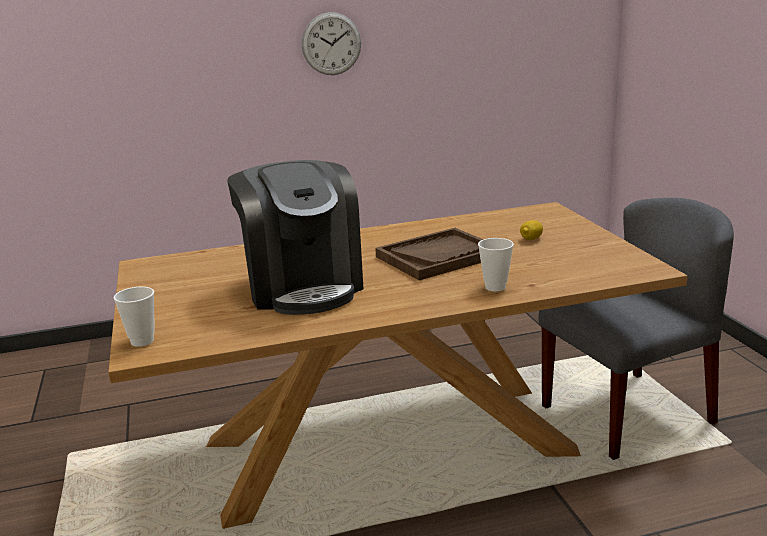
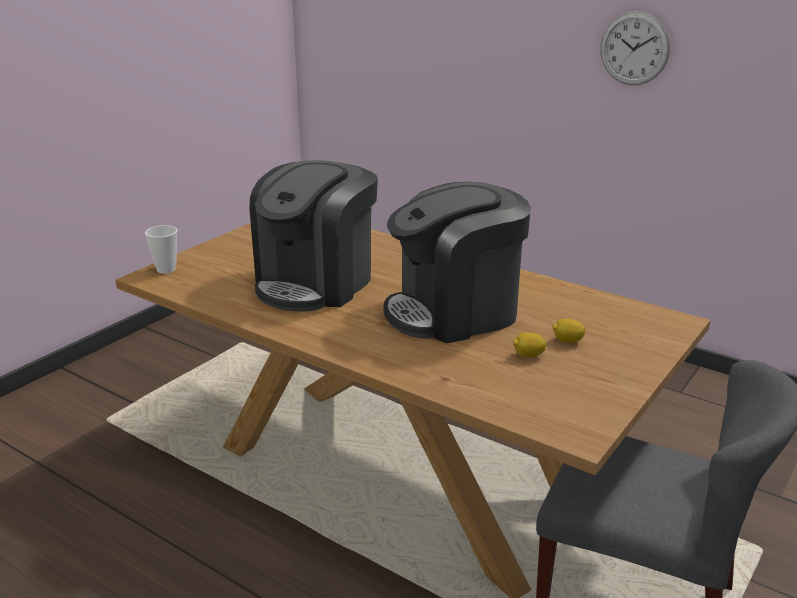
camera: 50 degrees right, 5 degrees up
(438, 256) = (454, 312): brown tray -> coffee machine
(495, 287) = (416, 362): cup -> none
(534, 254) = (528, 355): none -> lemon

